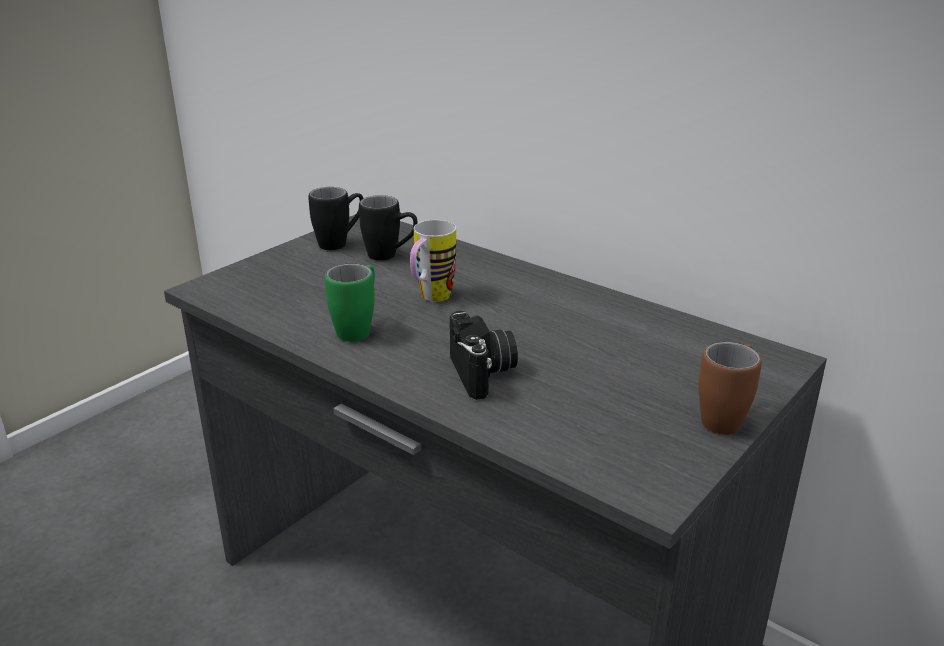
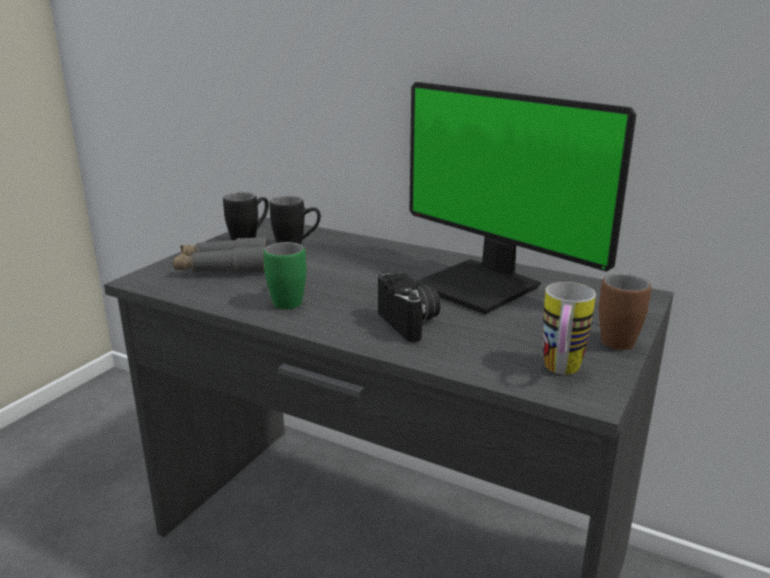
camera: 10 degrees left, 5 degrees down
(298, 279) = (223, 268): none -> grey binoculars
(430, 299) = (343, 274): mug -> mug (560, 372)
(588, 330) = (482, 286): none -> monitor

